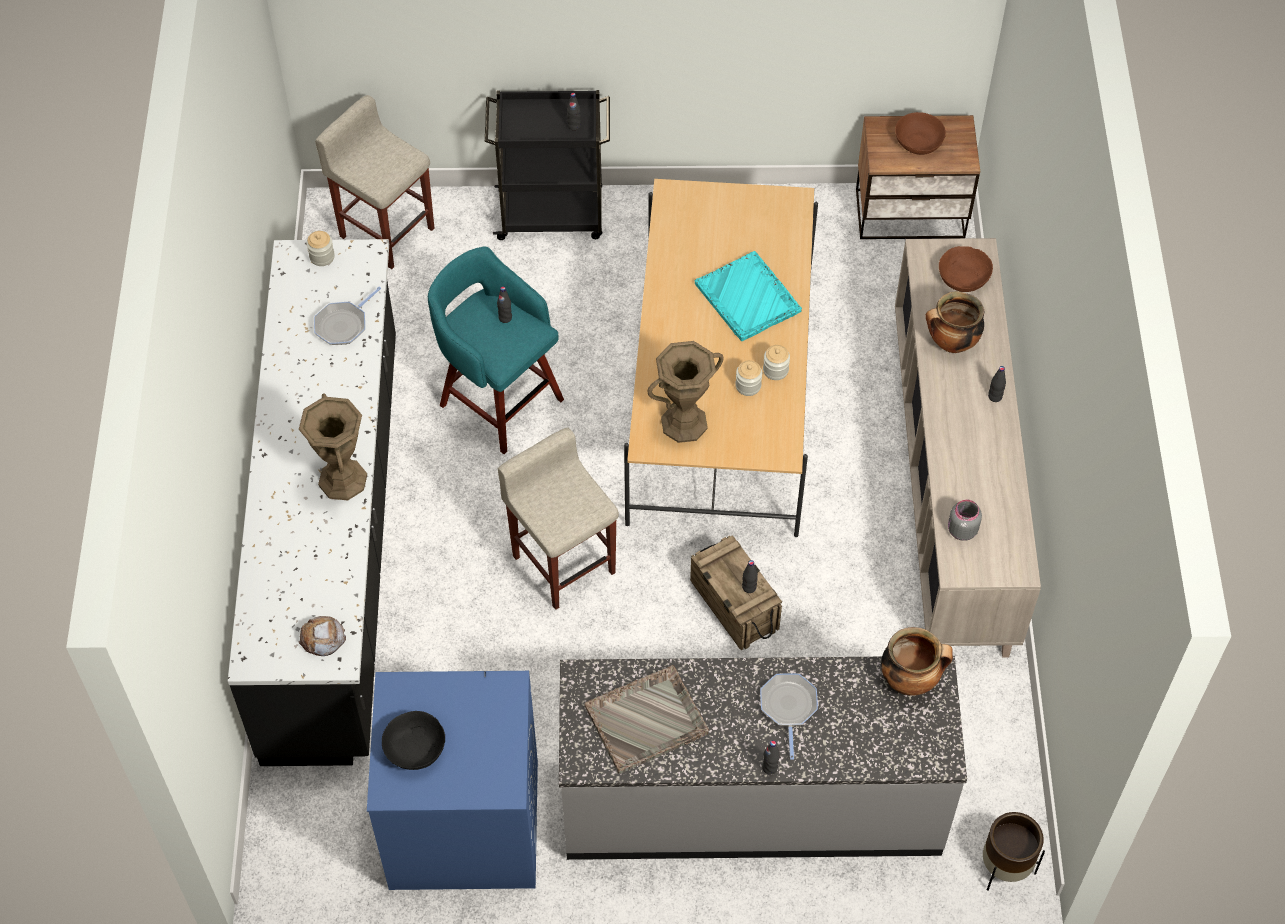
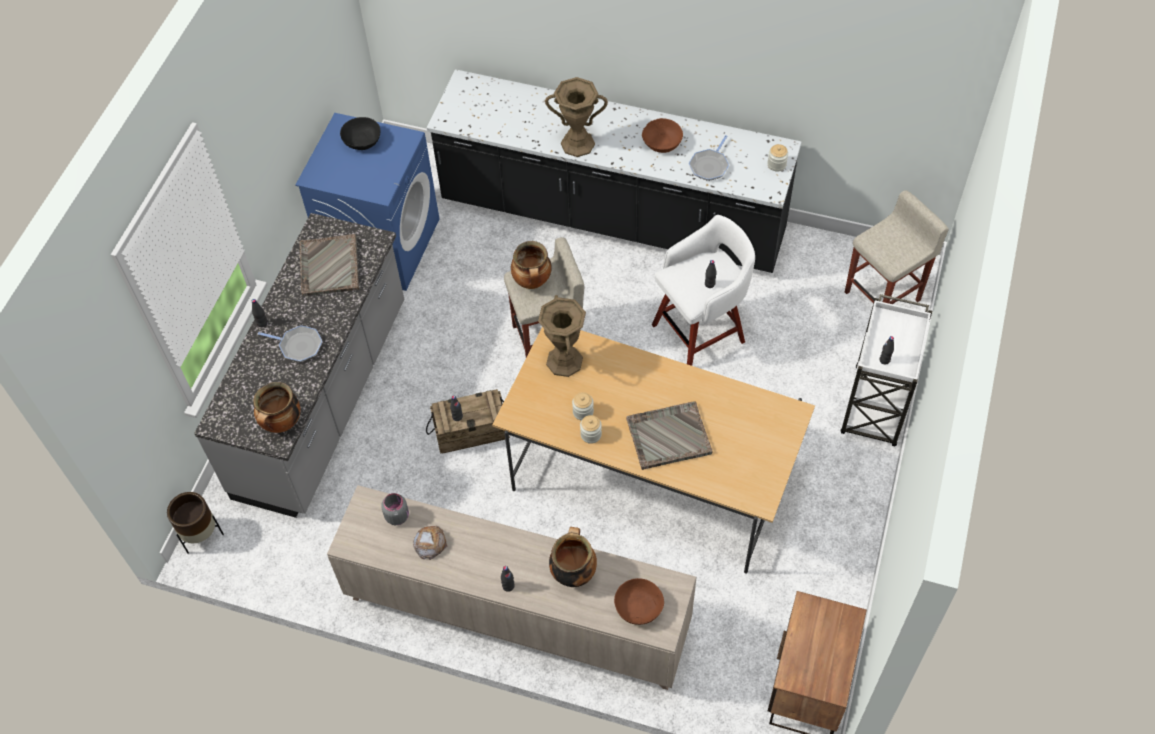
camera: 110 degrees right, 0 degrees up
(322, 638) = (463, 115): bread -> bread (430, 543)
(343, 324) = (709, 166): frying pan -> frying pan turned 120 degrees counterclockwise
(499, 400) = (701, 332): turquoise stool -> white stool
(553, 214) = (875, 408): black cart -> white cart
(556, 512) = (532, 282): none -> cooking pot
(748, 298) = (667, 436): turquoise tray -> grey tray
(918, 142) = (822, 645): brown bowl -> brown bowl (662, 143)

